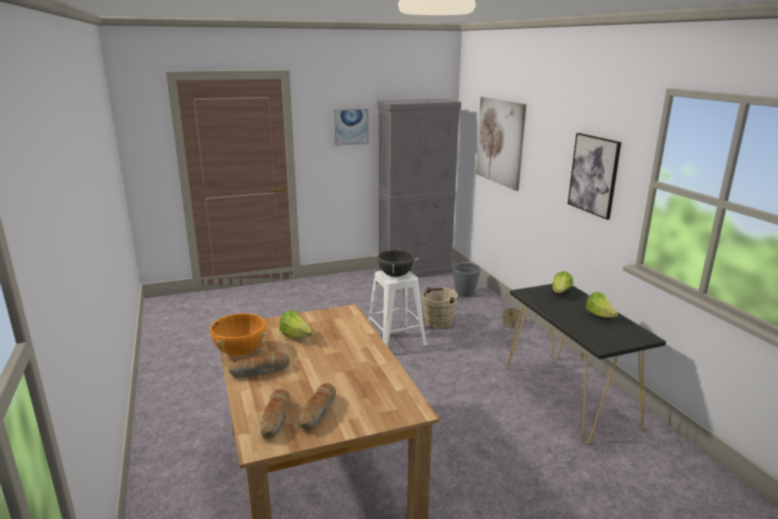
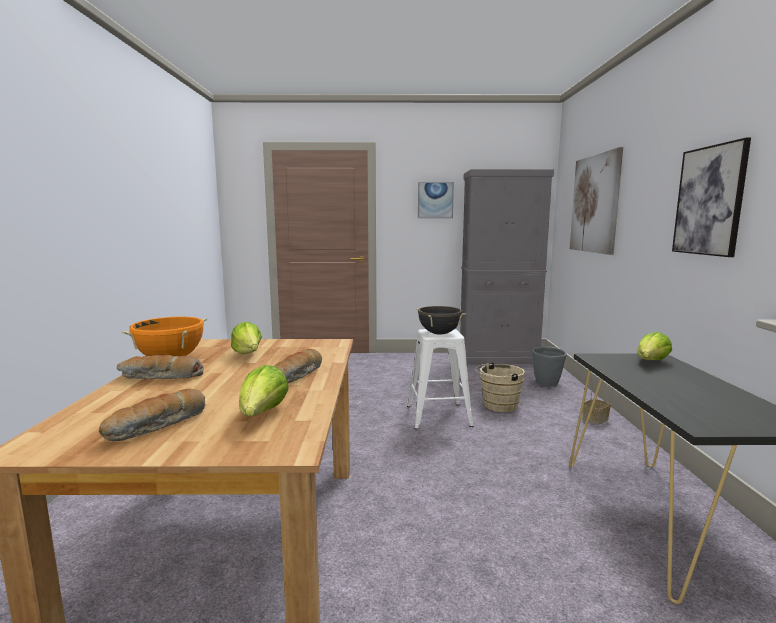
camera: 20 degrees right, 10 degrees down
(276, 419) = (98, 424): bread -> bread (298, 376)
(599, 316) = (710, 391): lettuce -> lettuce (262, 415)

